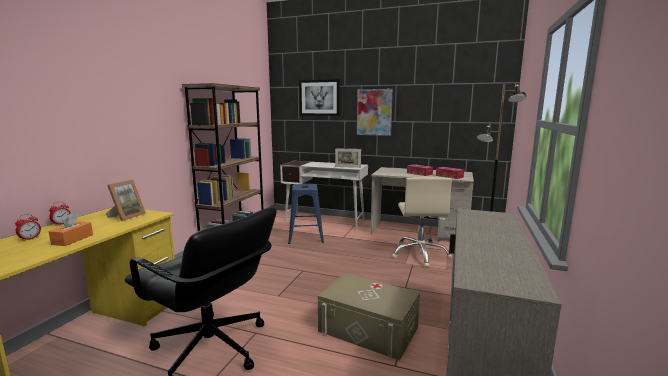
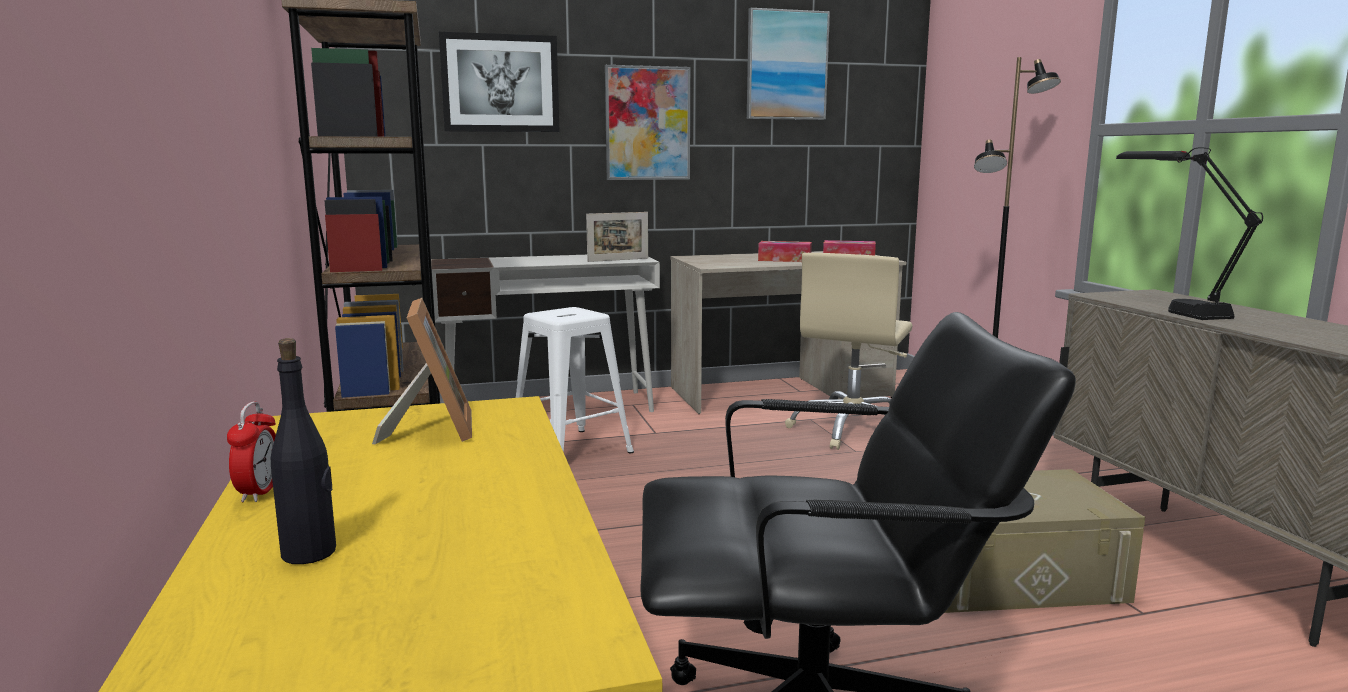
camera: 35 degrees left, 0 degrees up
(30, 238) = (310, 553): alarm clock -> black bottle
(72, 239) = (492, 512): orange tissue box -> none
(305, 237) = (570, 451): blue stool -> white stool
(420, 254) = (852, 430): beige office chair -> beige office chair turned 60 degrees clockwise
(439, 86) = (786, 65): none -> picture
(473, 223) = (1168, 308): none -> black table lamp

